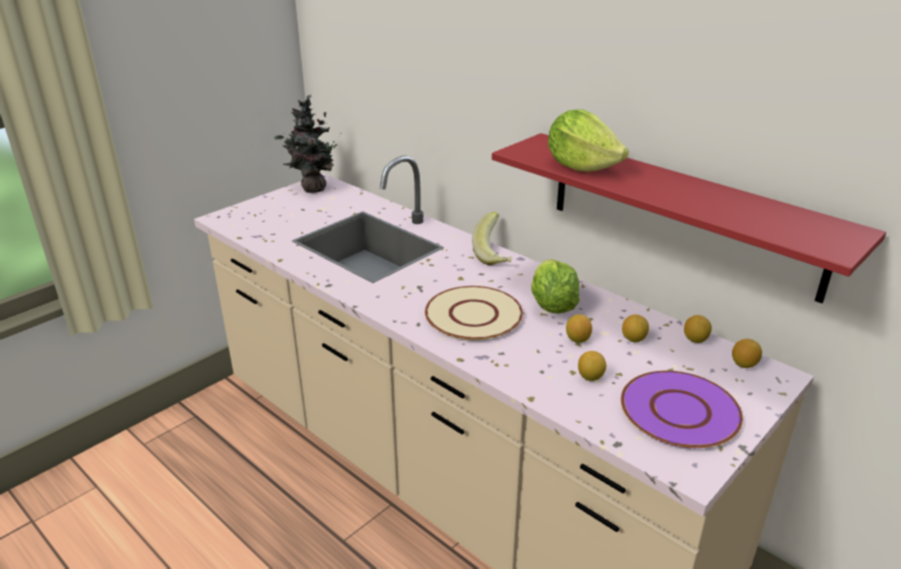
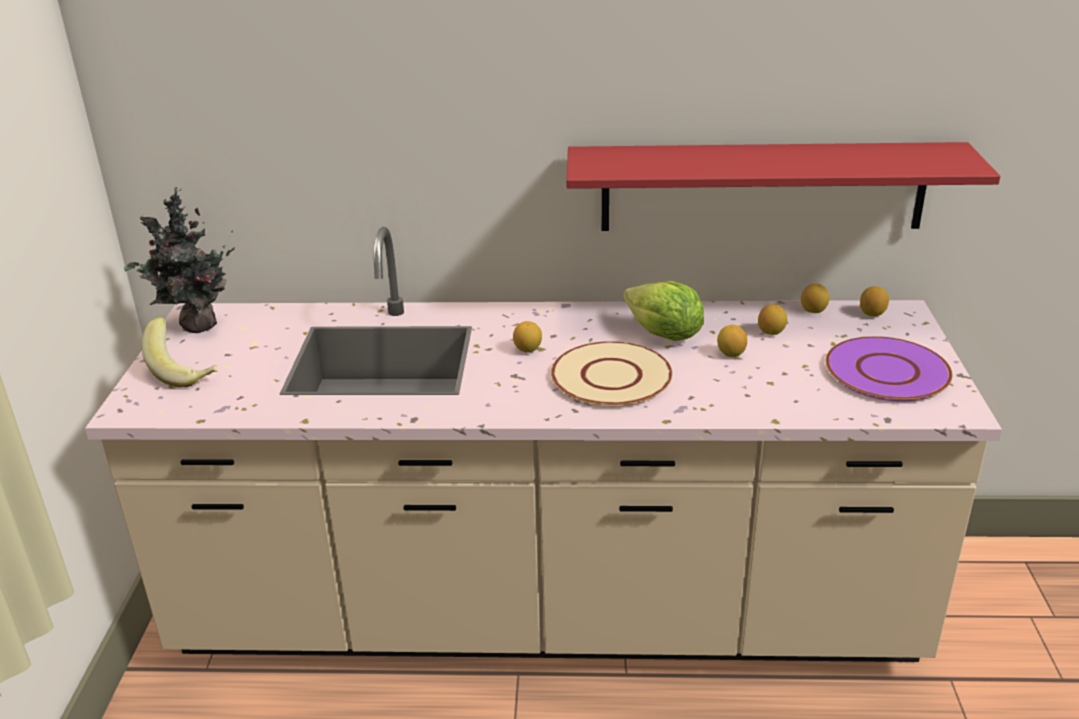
camera: 40 degrees left, 0 degrees up
(495, 255) = (536, 311): banana -> banana (185, 371)
(581, 166) = (674, 165): lettuce -> none
(590, 377) = (790, 379): lemon -> lemon (528, 349)

